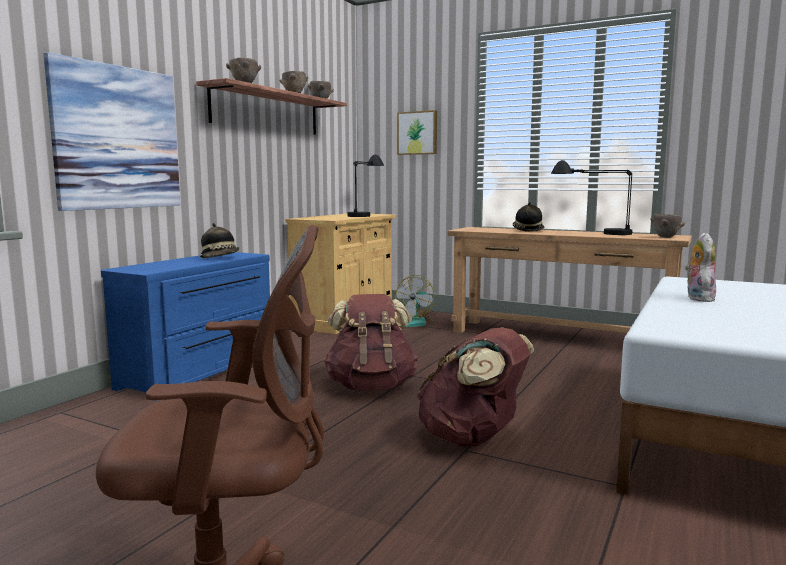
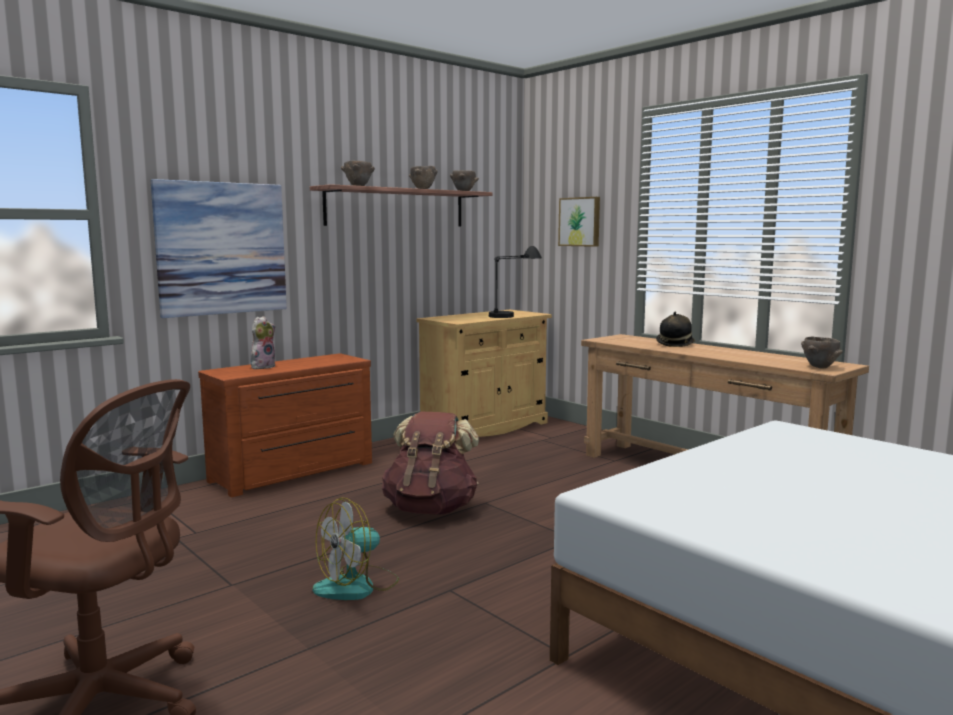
camera: 20 degrees right, 0 degrees up
(202, 371) = (294, 473): blue dresser -> brown dresser
(221, 258) = (317, 363): hat -> none
(415, 323) = (555, 440): fan -> fan (357, 586)
(473, 438) = (470, 579): brown backpack -> none
(592, 233) = (743, 354): black table lamp -> none
(697, 298) = (738, 457): plush toy -> plush toy (263, 367)

